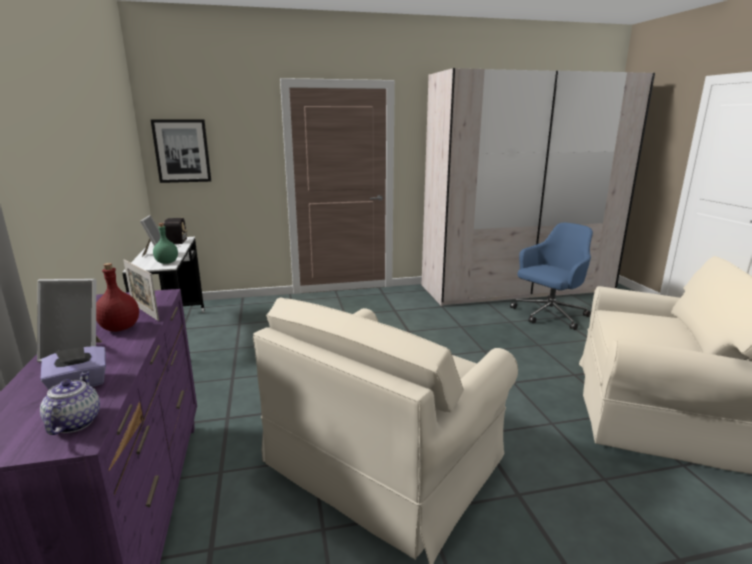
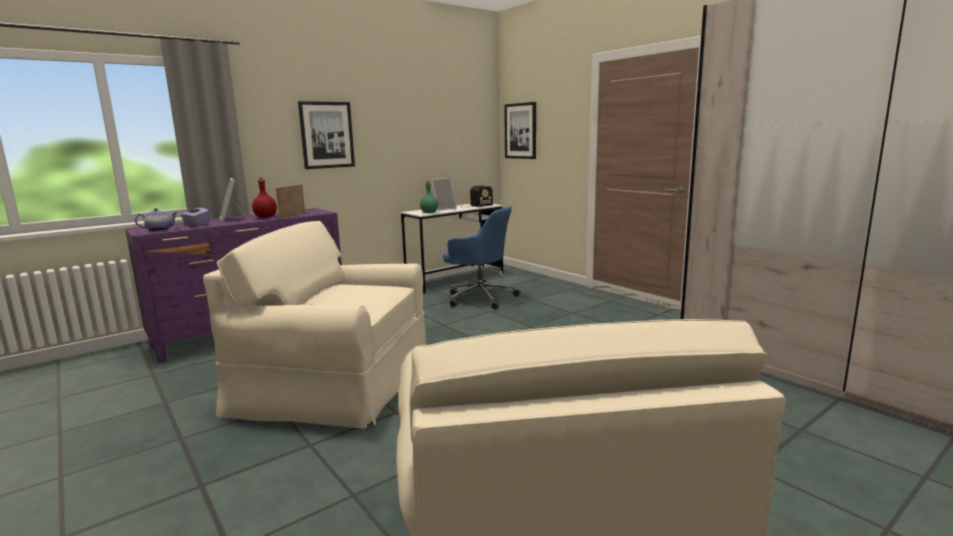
camera: 65 degrees right, 5 degrees down
(51, 175) = (327, 135): none -> picture
(548, 315) = (793, 420): blue office chair -> blue office chair (479, 297)

